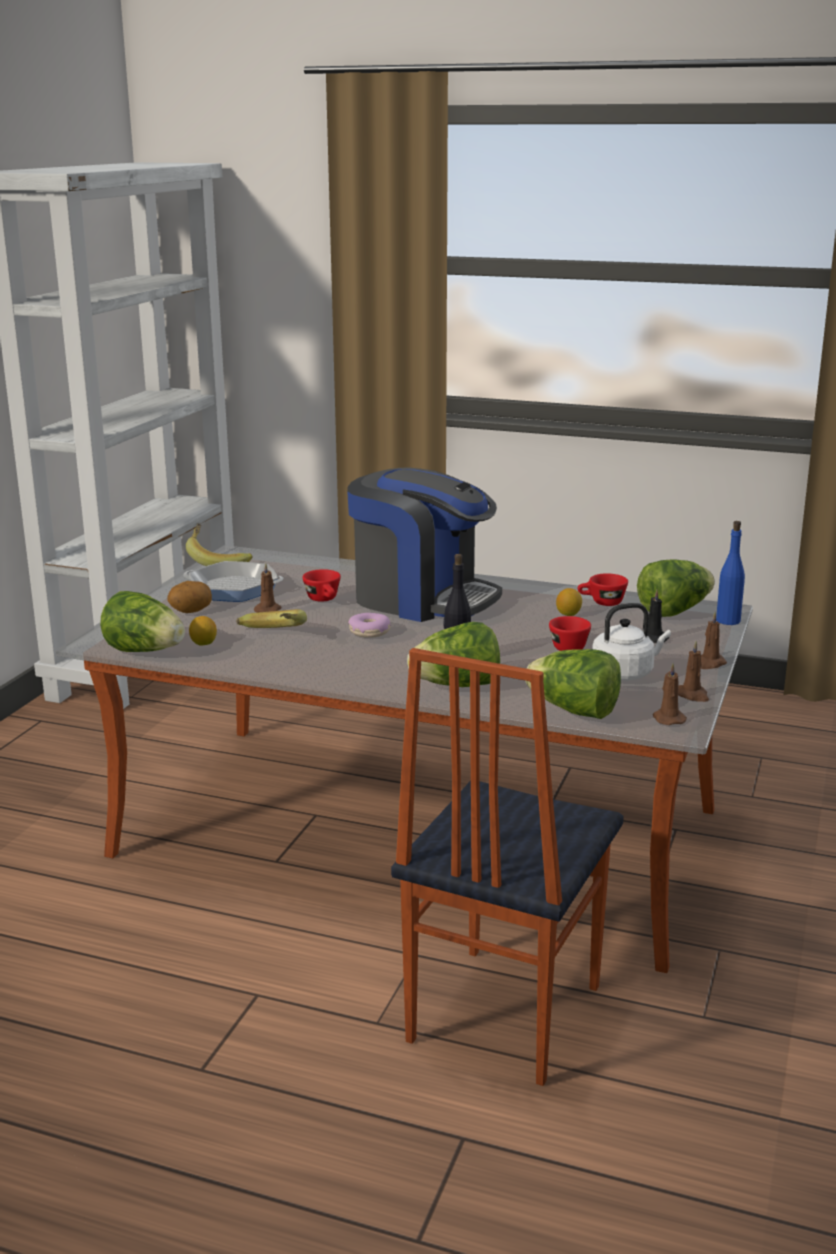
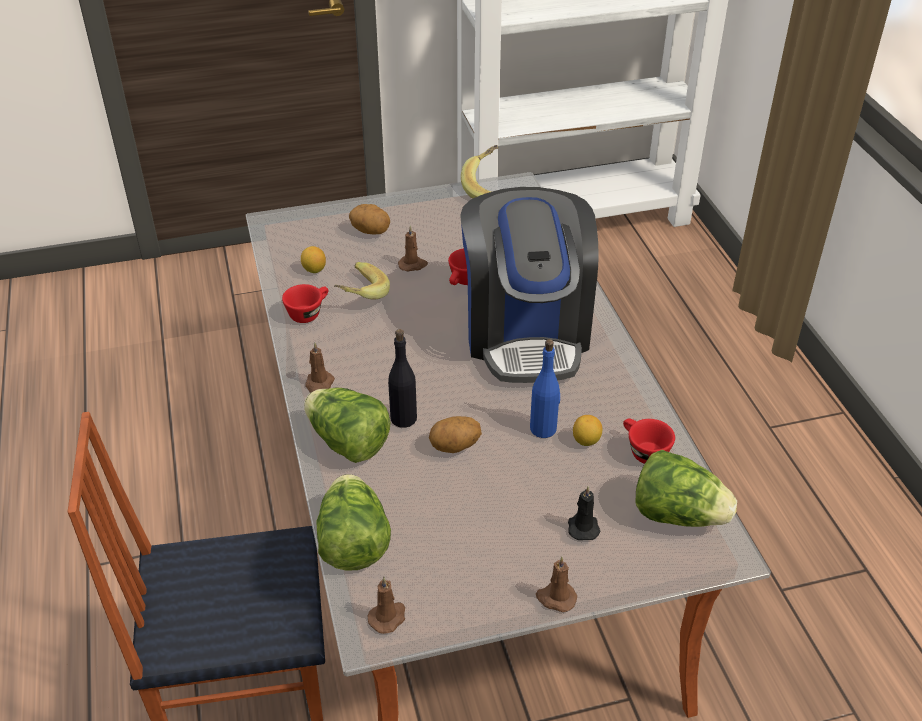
camera: 55 degrees right, 20 degrees up
(145, 651) = (275, 252): lettuce -> none
(234, 589) = (439, 226): frying pan -> none
(370, 632) = (418, 340): donut -> none
(516, 653) = (455, 447): none -> potato
(566, 646) = (503, 473): red cup -> red cup (308, 313)
(625, 673) = (472, 543): white kettle -> none
(692, 695) = (460, 615): brown candle -> brown candle (319, 384)
(728, 620) = (696, 568): blue bottle -> blue bottle (543, 428)

